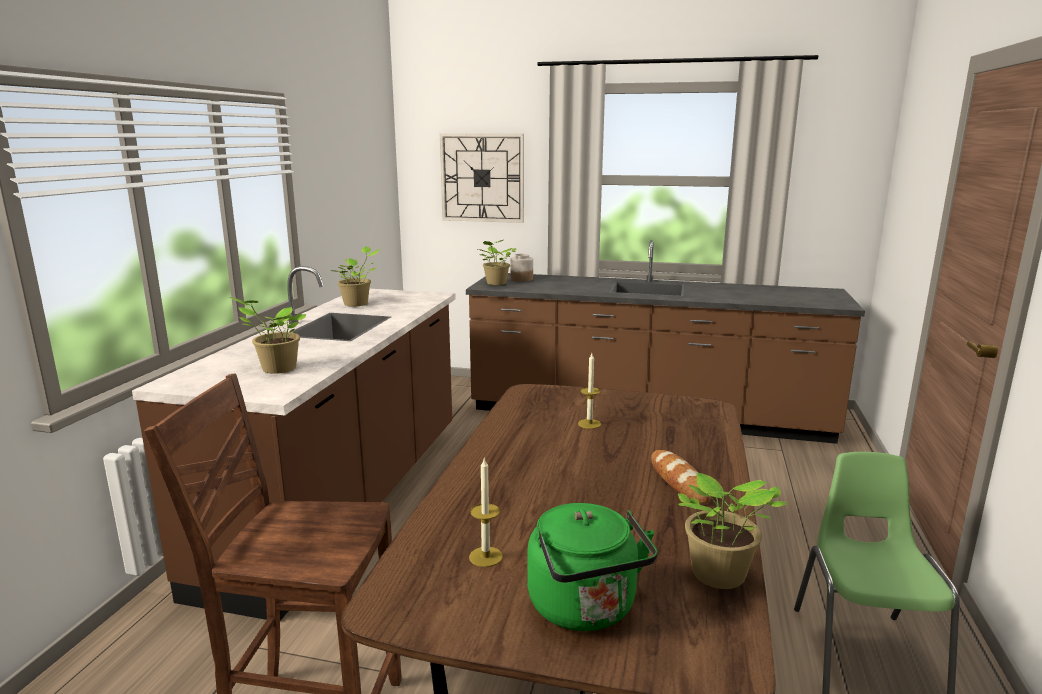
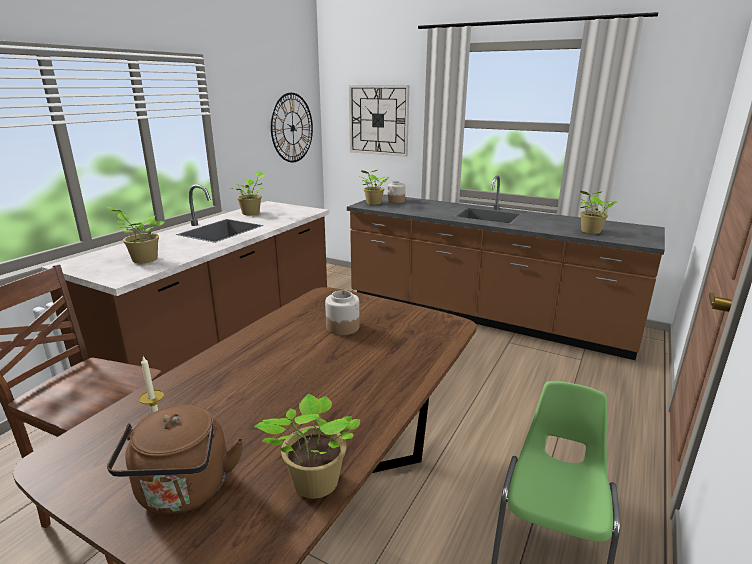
camera: 15 degrees right, 5 degrees up
(371, 190) = (292, 128): none -> wall clock
(586, 609) = (183, 492): green kettle -> brown kettle
(589, 424) = (342, 327): candle -> jar
(678, 480) = (365, 388): bread -> none
(774, 298) = (589, 231): none -> potted plant

